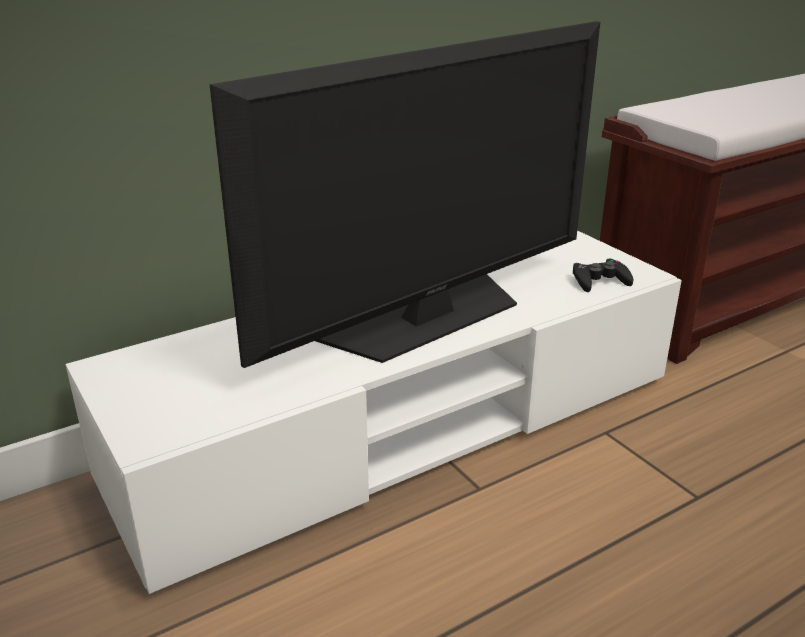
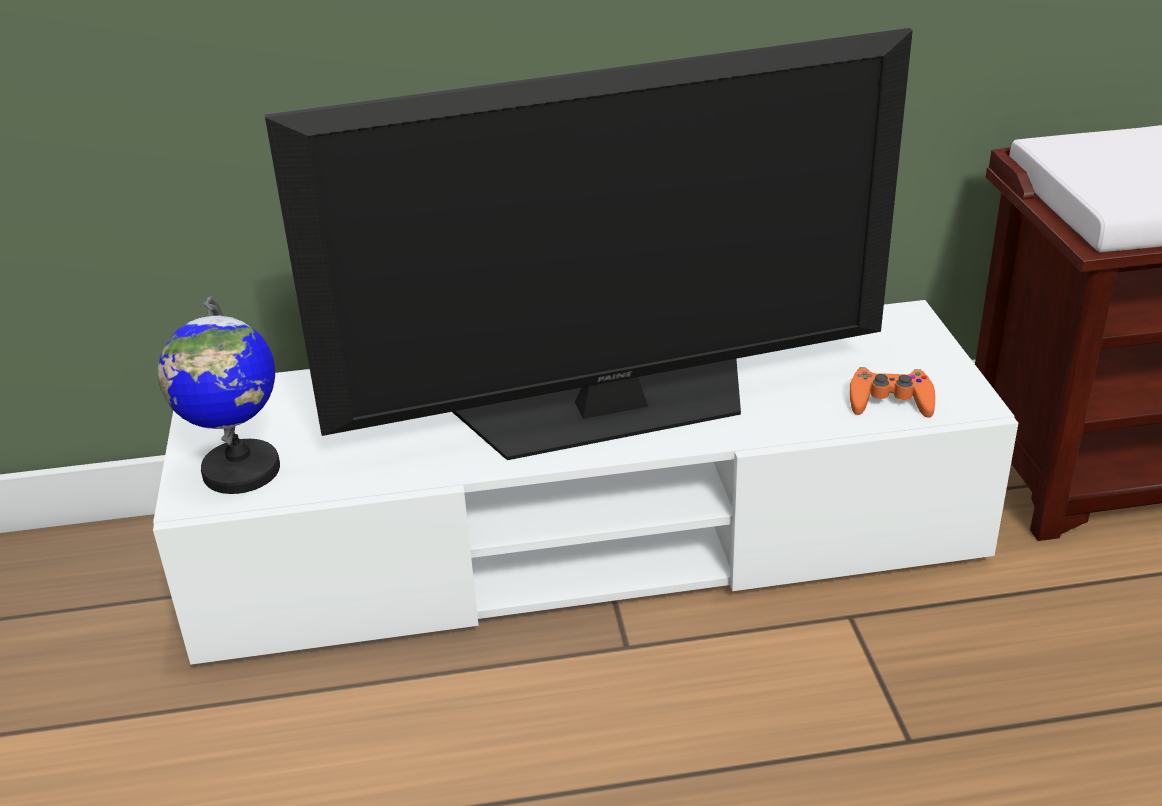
camera: 25 degrees right, 5 degrees up
(171, 413) = (240, 471): none -> globe
(600, 281) = (890, 401): black game controller -> orange game controller

